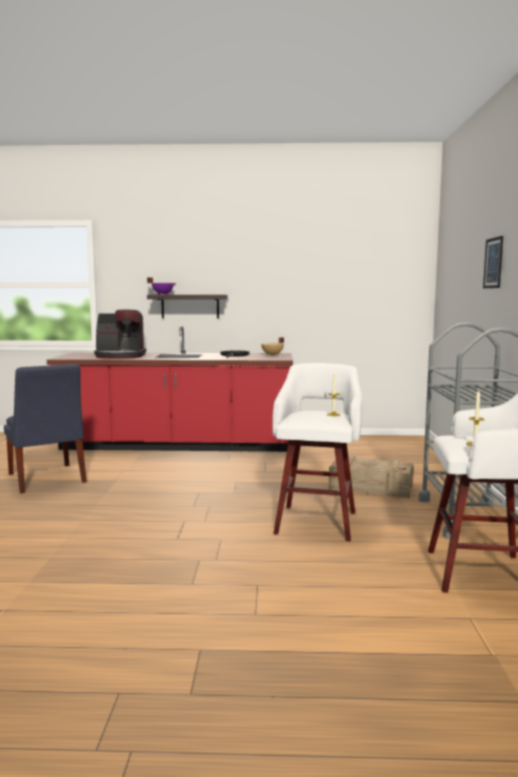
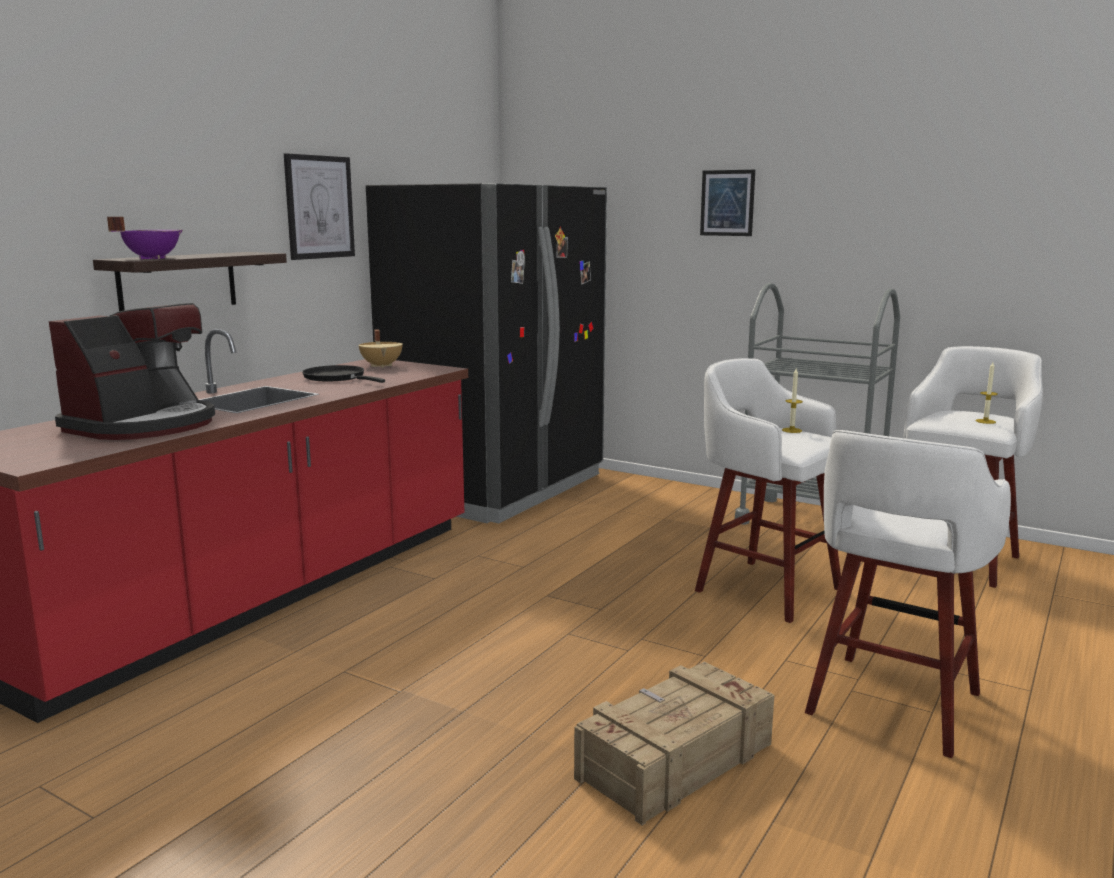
camera: 60 degrees left, 5 degrees up
(46, 479) = (278, 770): blue chair -> none
(189, 572) = (891, 706): none -> white stool
(275, 274) = (319, 207): none -> picture
(365, 446) = (497, 488): none -> black fridge
(370, 487) = (669, 531): crate -> crate (673, 761)

